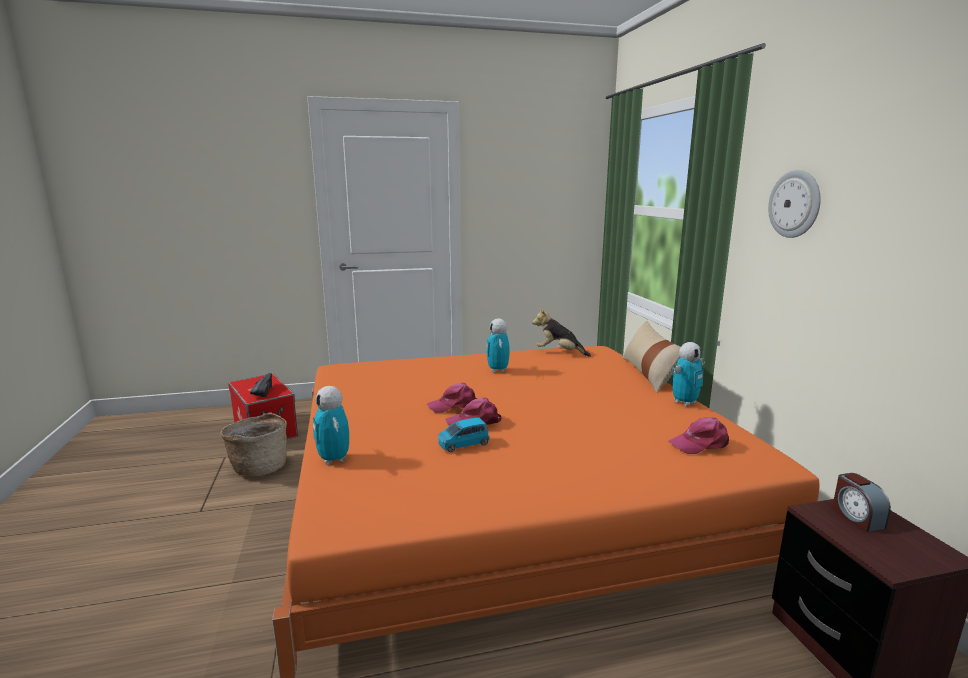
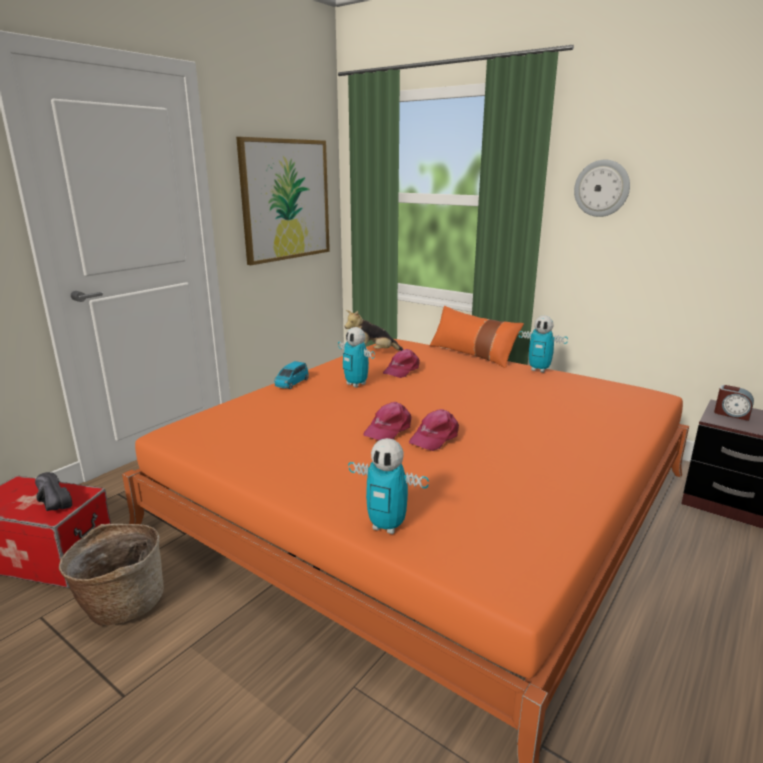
camera: 40 degrees left, 5 degrees up
(463, 444) = (464, 460): blue toy car -> blue toy car (292, 383)
(539, 209) = (286, 200): none -> picture
(649, 374) = (472, 354): beige pillow -> orange pillow
(684, 402) = (539, 370): toy robot -> toy robot turned 105 degrees clockwise
(700, 444) = (605, 397): pink cap -> pink cap (401, 370)

